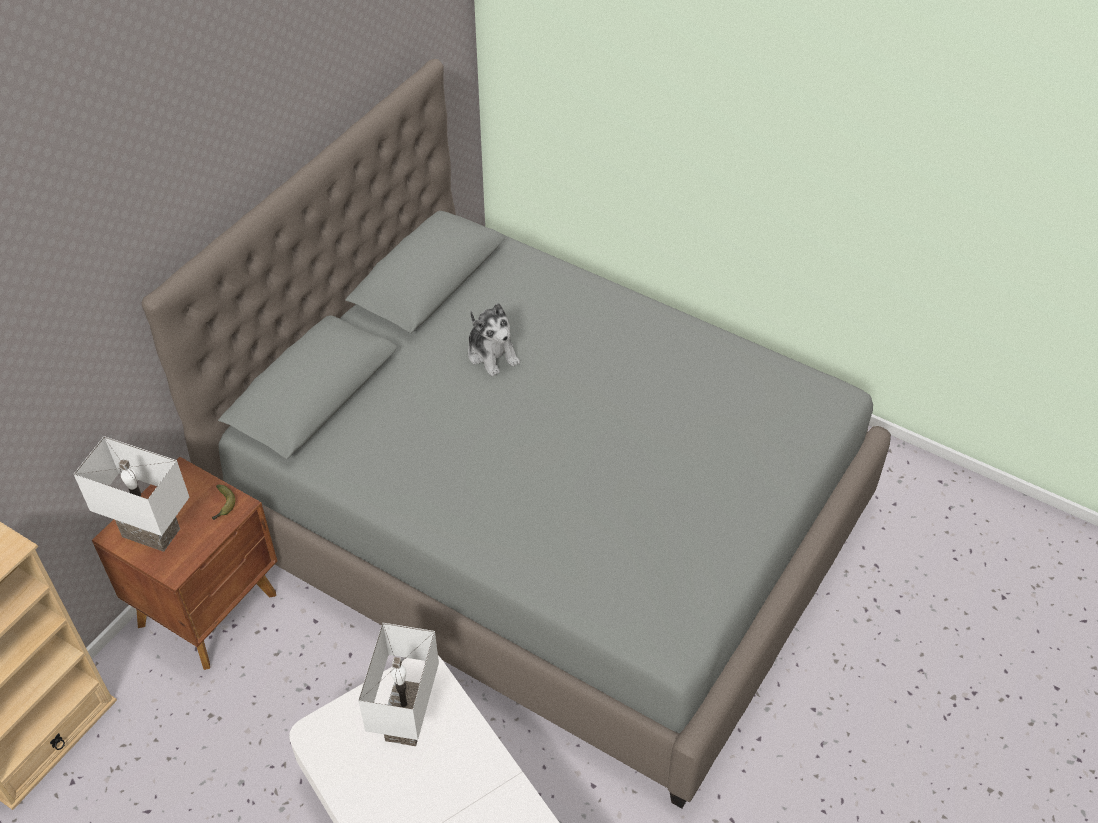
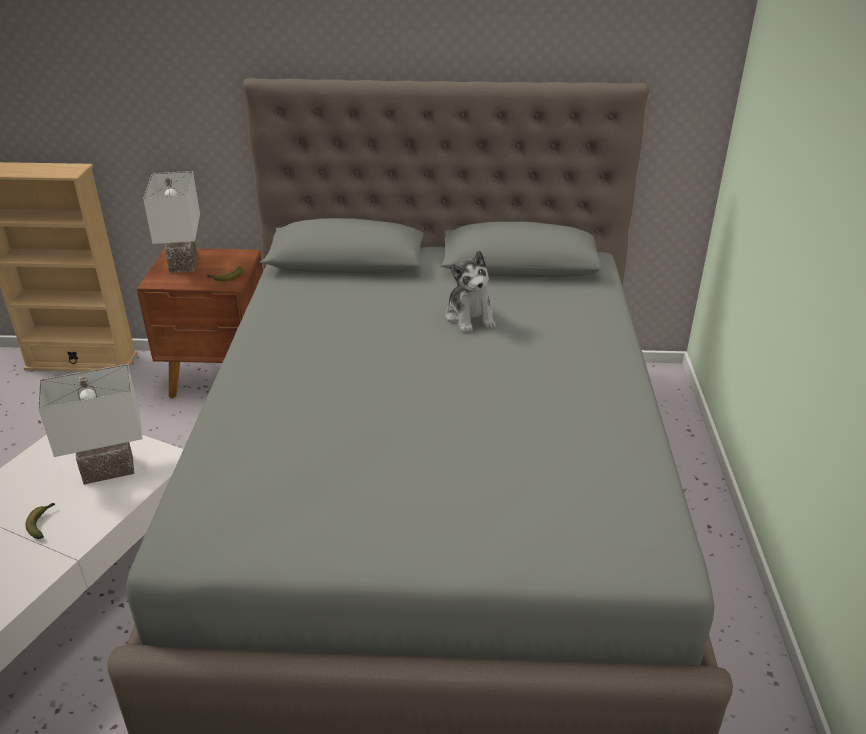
camera: 60 degrees right, 15 degrees down
(452, 791) = (42, 523): none -> banana
(492, 354) = (470, 317): plush toy -> plush toy turned 45 degrees counterclockwise

